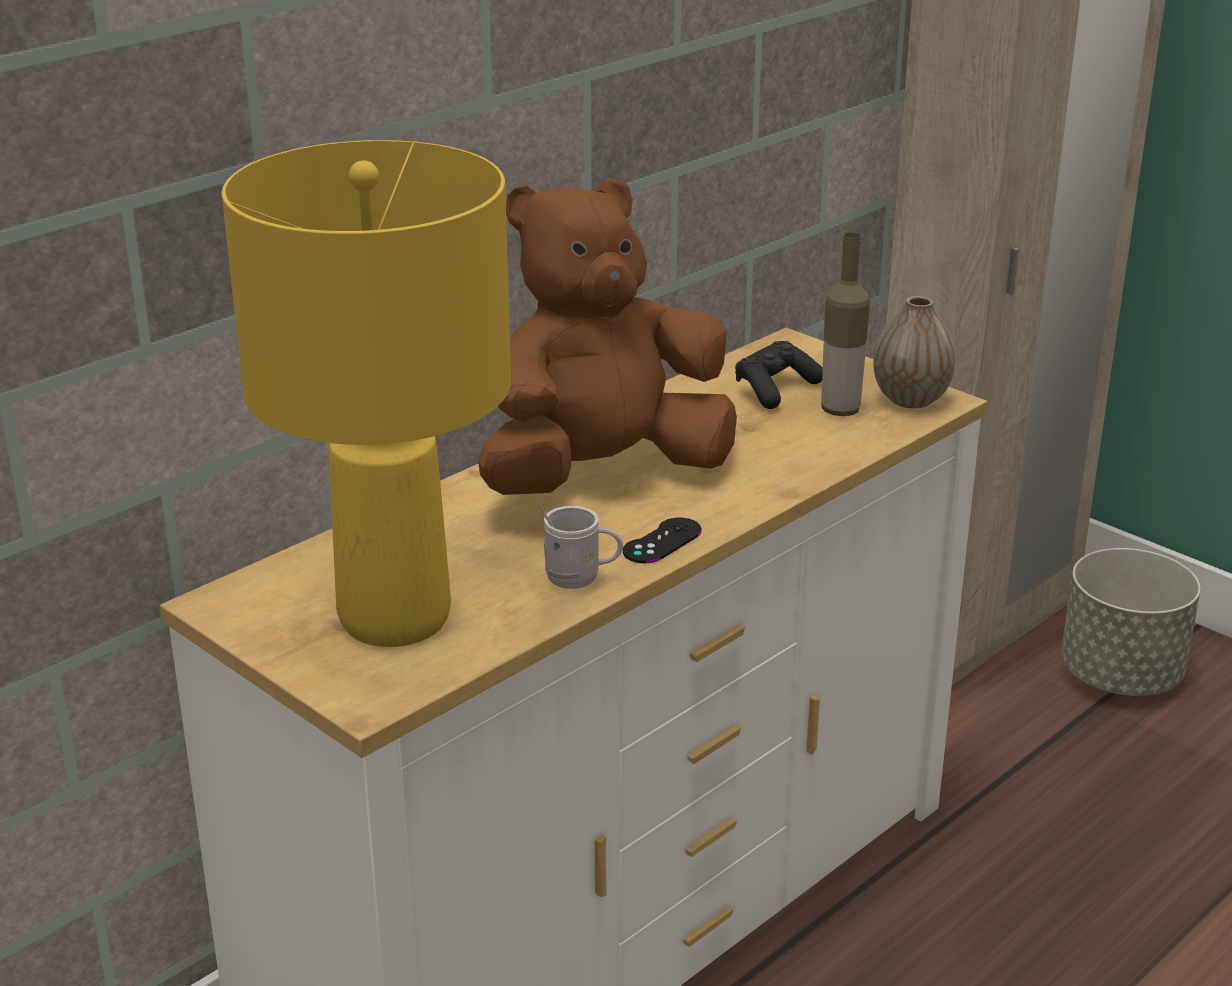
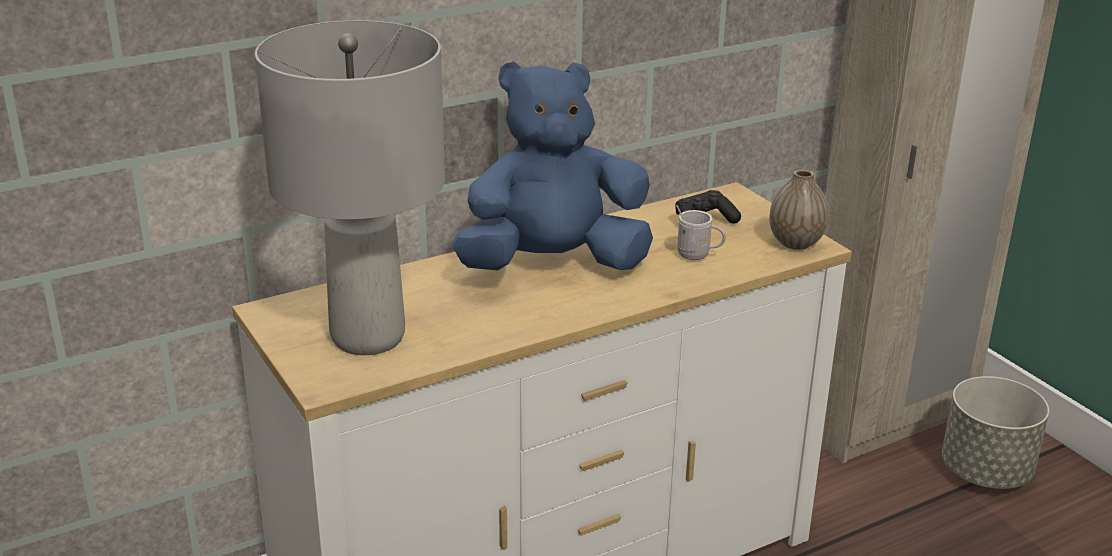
camera: 15 degrees right, 0 degrees up
(393, 617) = (367, 336): yellow table lamp -> grey table lamp
(581, 579) = (499, 330): white mug -> white mug (698, 255)
(602, 475) = (553, 264): brown plush toy -> blue plush toy
(662, 541) = (567, 314): black game controller -> none
(840, 410) = (741, 243): bottle -> none

